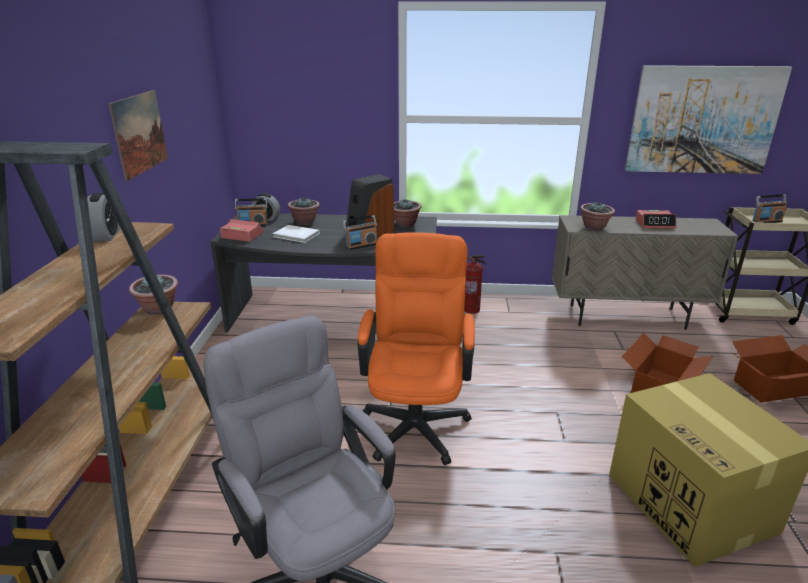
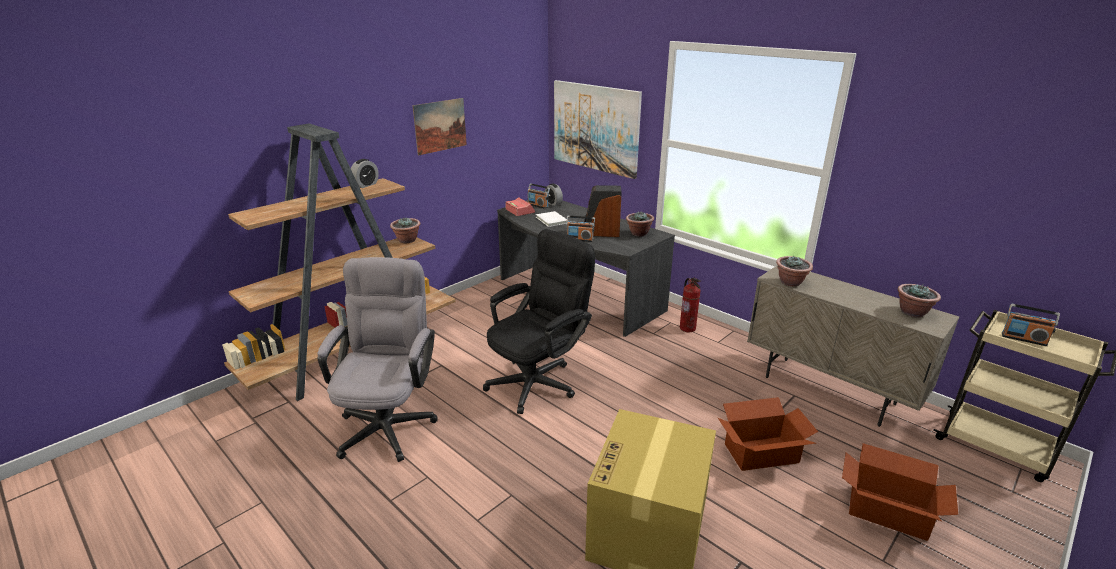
camera: 40 degrees right, 0 degrees up
(305, 222) = (572, 213): potted plant -> potted plant (912, 312)
(416, 420) = (539, 380): orange office chair -> black office chair
(655, 224) = (865, 299): alarm clock -> none
(703, 120) = (964, 198): picture -> picture (595, 128)

